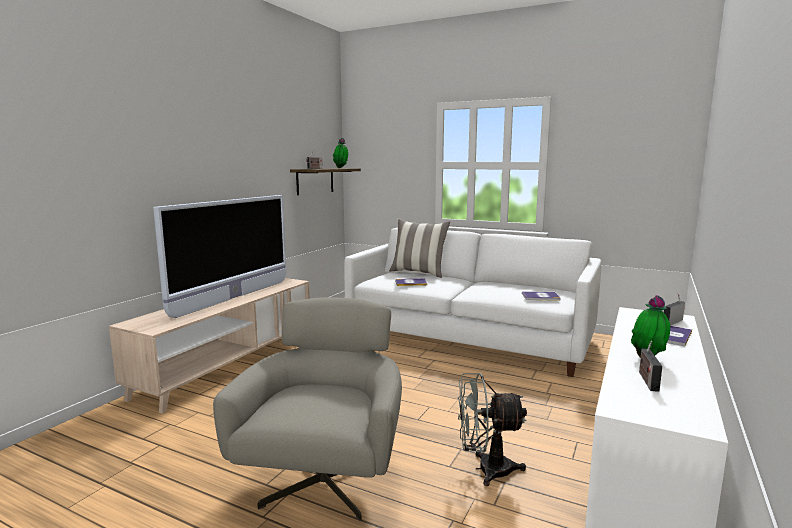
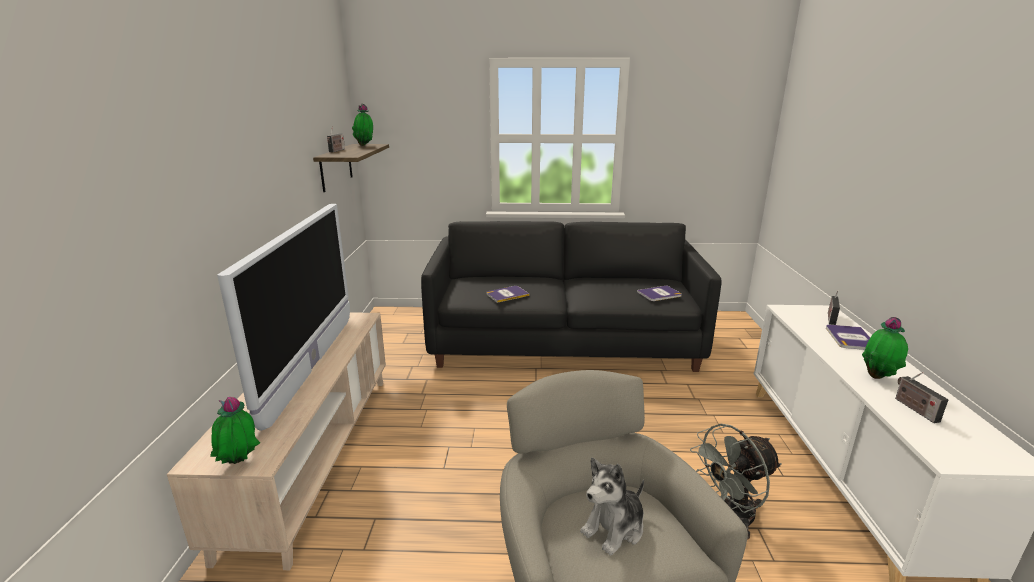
camera: 25 degrees left, 10 degrees up
(144, 328) = (240, 464): none -> potted plant
(316, 403) = (614, 528): none -> plush toy
(418, 273) = (496, 276): pillow -> none
(469, 337) = (564, 341): white sofa -> black sofa

